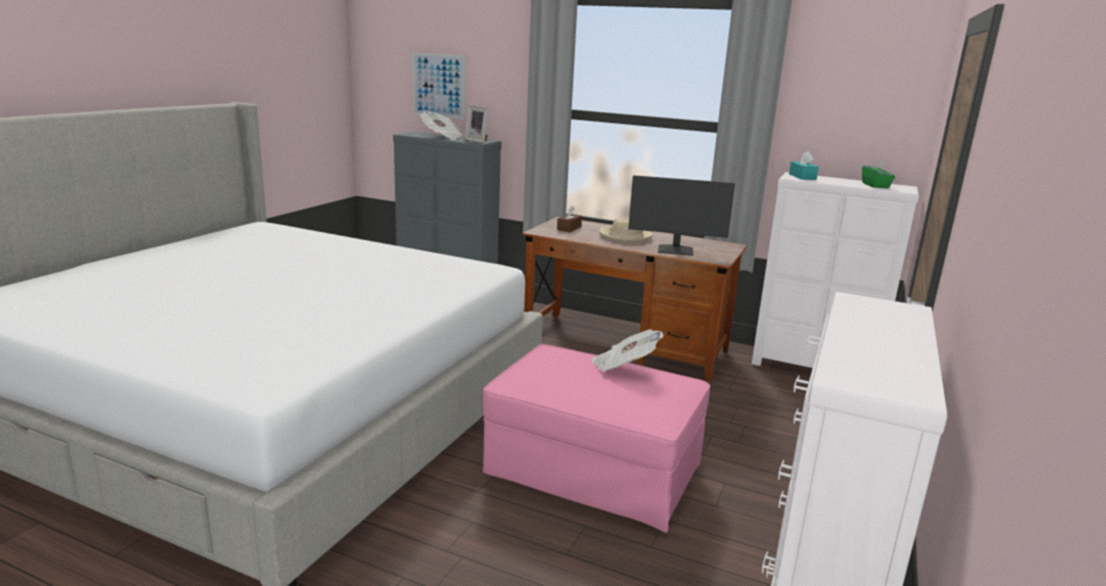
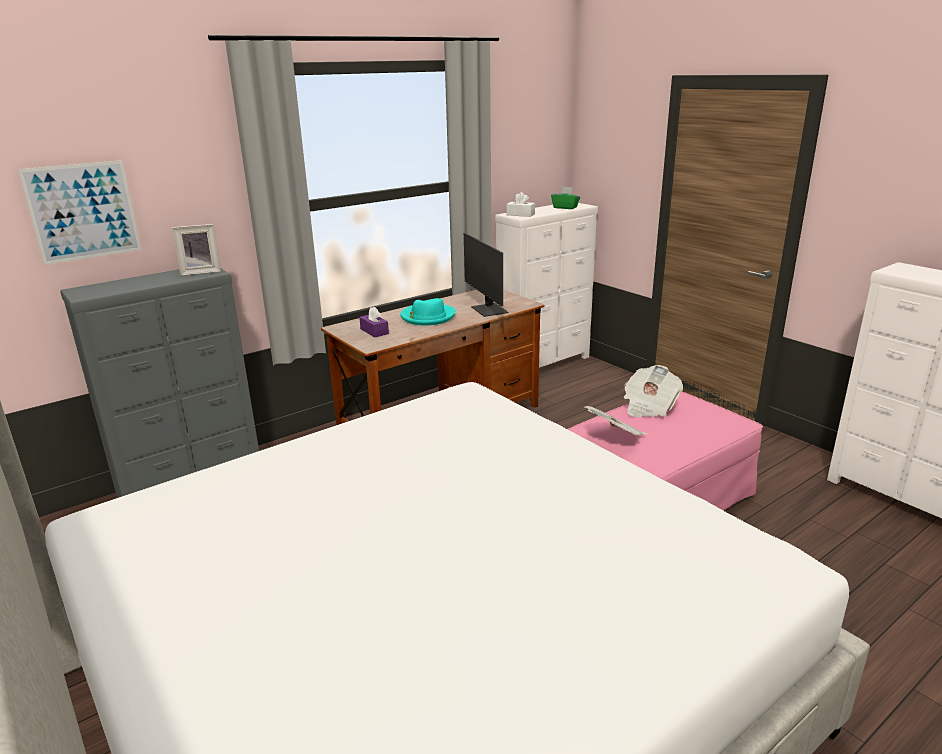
camera: 60 degrees left, 5 degrees up
(441, 137) = (142, 283): newspaper -> newspaper (616, 437)
(569, 228) = (374, 331): brown tissue box -> purple tissue box
(625, 236) = (427, 317): beige hat -> turquoise hat
(675, 250) = (488, 310): monitor -> monitor turned 120 degrees clockwise
(802, 177) = (520, 214): turquoise tissue box -> white tissue box

